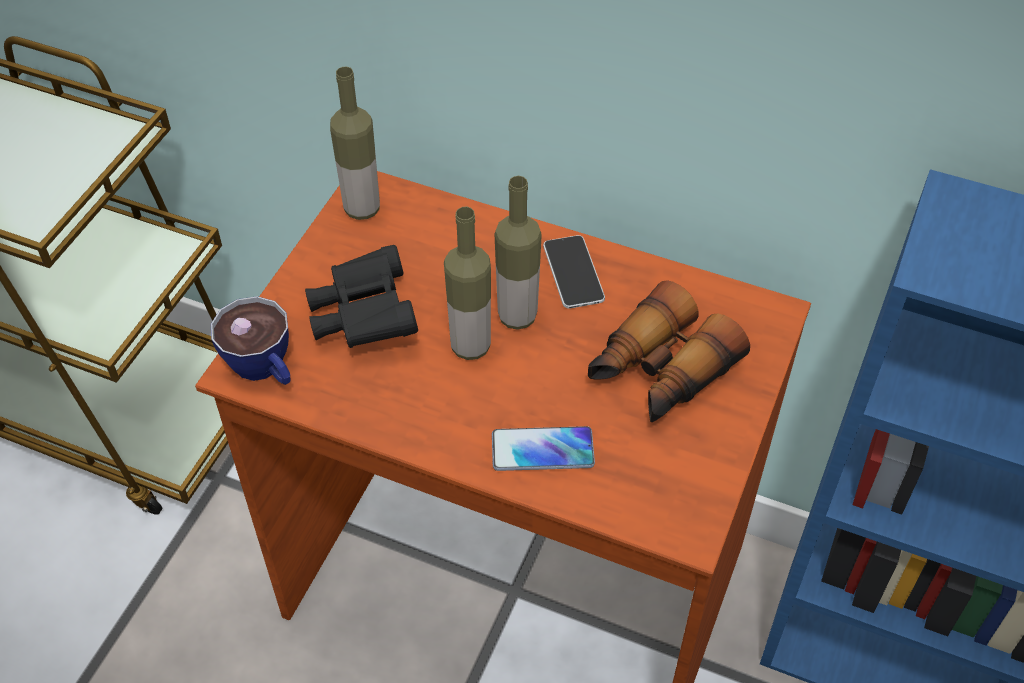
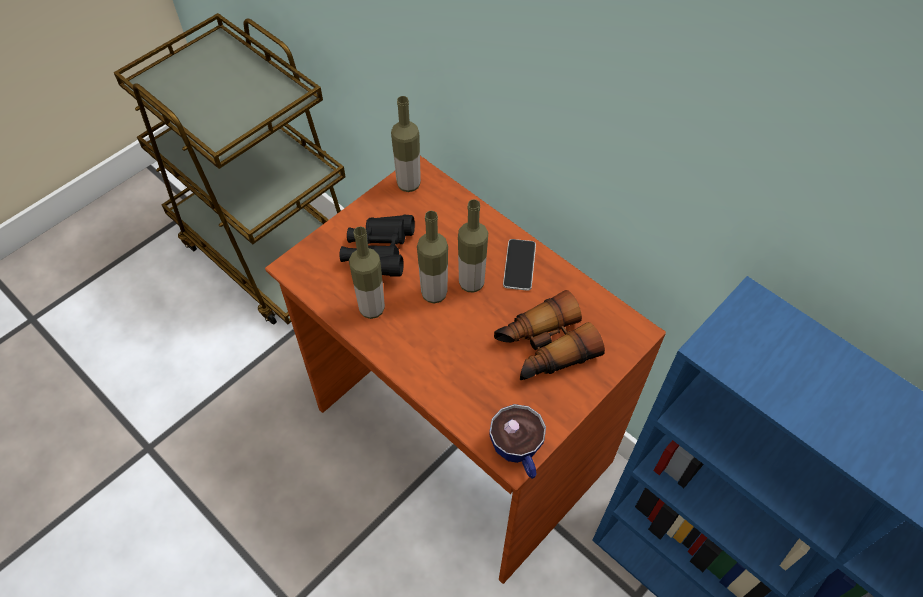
camera: 20 degrees right, 5 degrees up
(265, 369) = (307, 270): cup -> cup (518, 454)
(388, 394) = (372, 309): none -> bottle
(542, 450) = (448, 375): phone -> none

